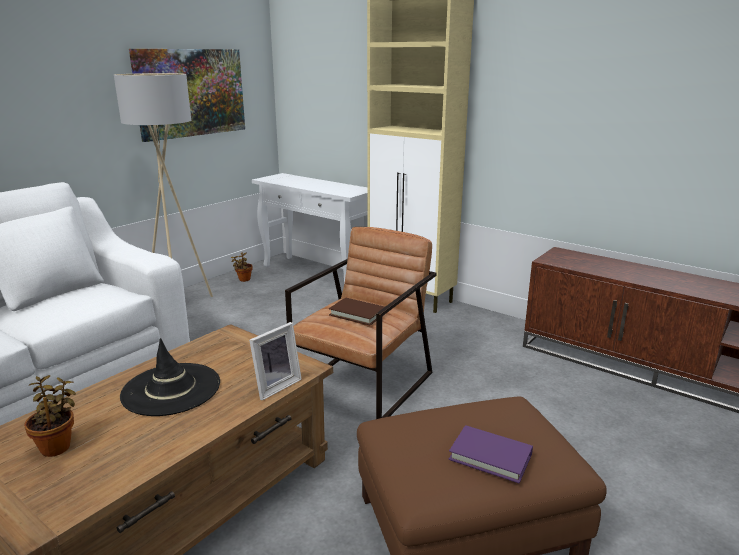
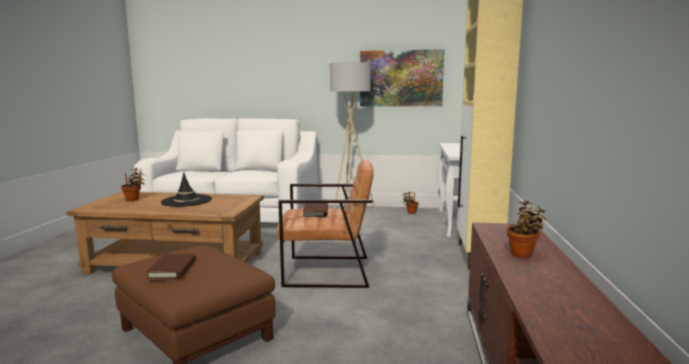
camera: 60 degrees right, 10 degrees down
(275, 386) = (202, 212): picture frame -> none
(490, 456) = (172, 269): purple book -> brown book
(629, 272) = (523, 253): none -> potted plant

